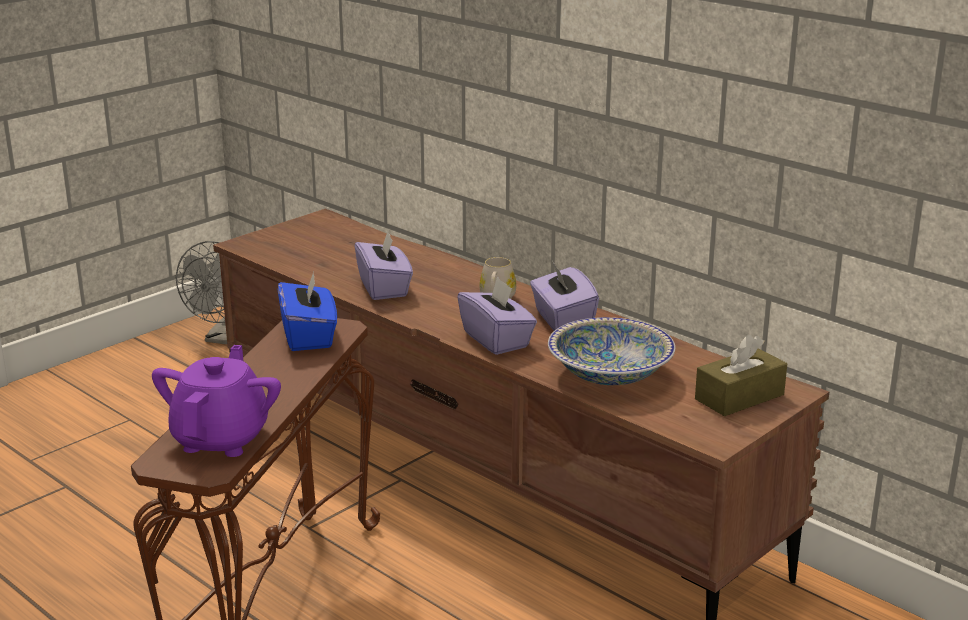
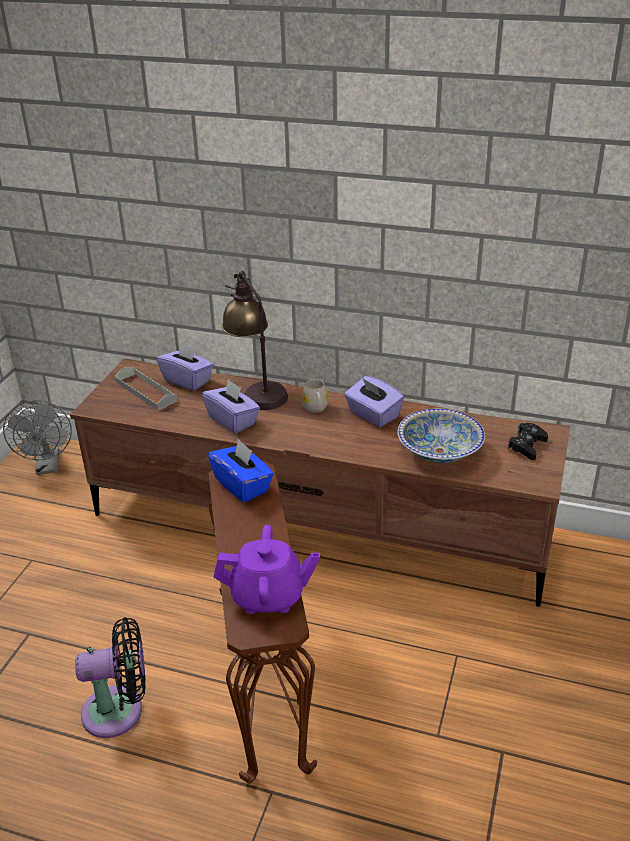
camera: 25 degrees left, 10 degrees up
(91, 588) = (119, 711): none -> black fan
(221, 439) = (268, 596): purple teapot -> purple teapot turned 105 degrees clockwise
(316, 242) = (146, 391): none -> grey tray
(444, 266) = (257, 390): none -> table lamp
(497, 340) = (346, 444): purple tissue box -> purple tissue box (187, 380)
(739, 397) = (527, 446): brown tissue box -> black game controller

